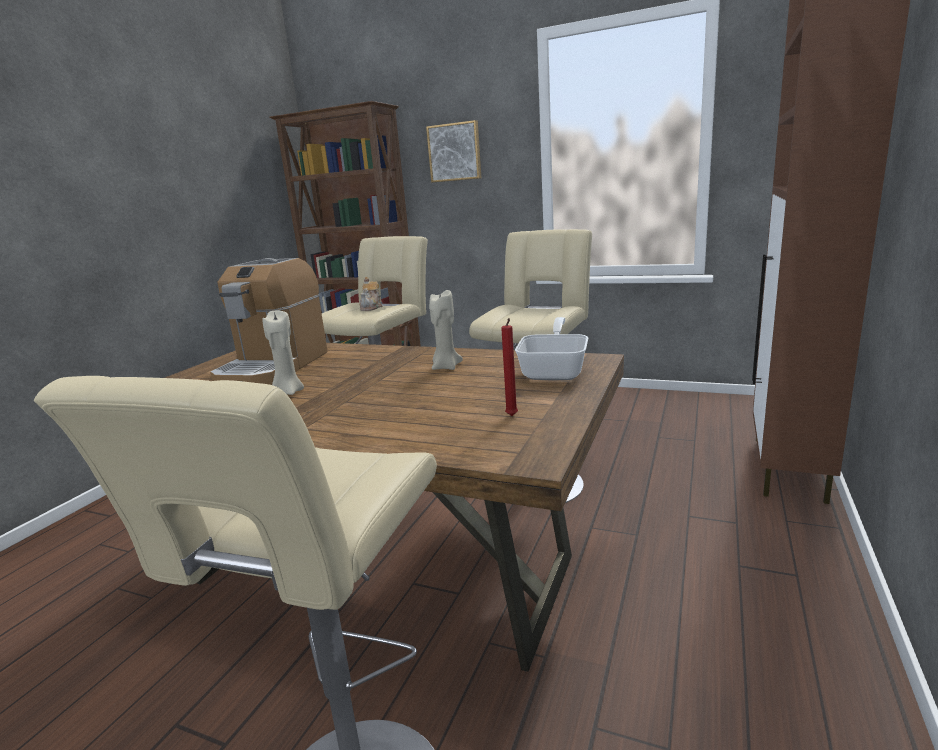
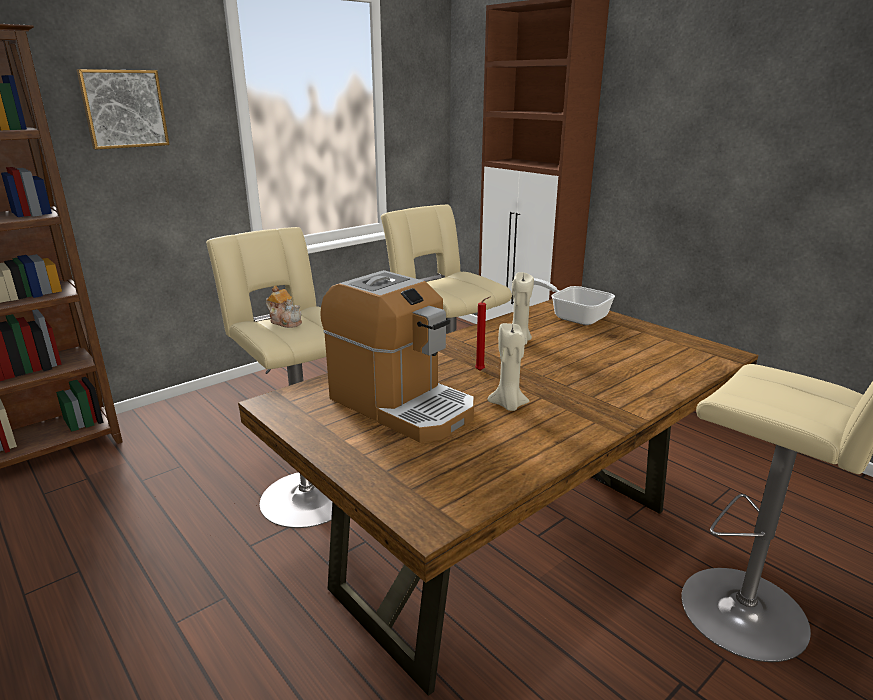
camera: 65 degrees left, 5 degrees up
(512, 417) = (655, 344): red candle -> red candle (481, 371)

